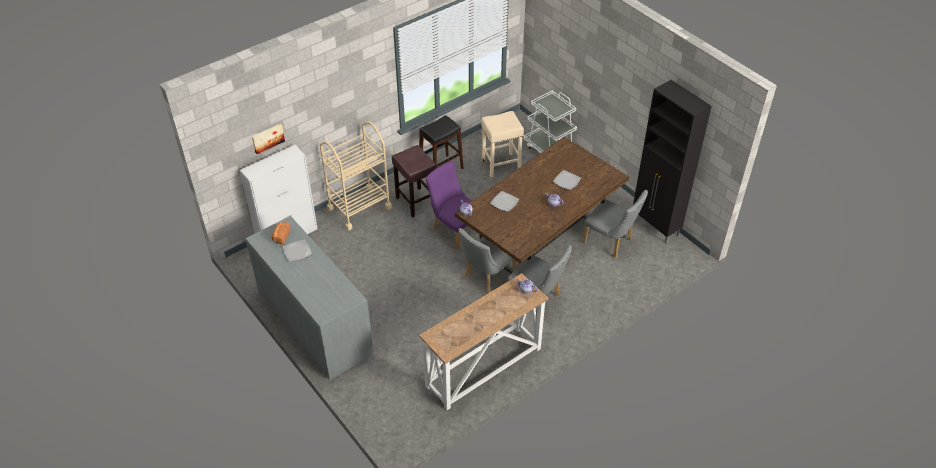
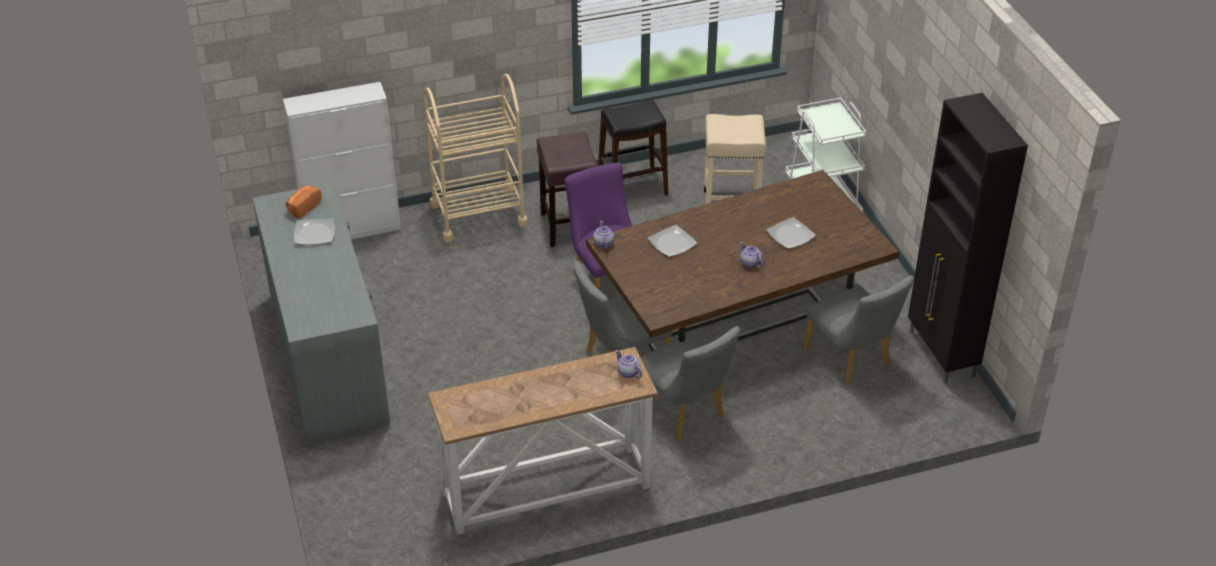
camera: 20 degrees right, 5 degrees down
(267, 138) = (336, 60): picture -> none

